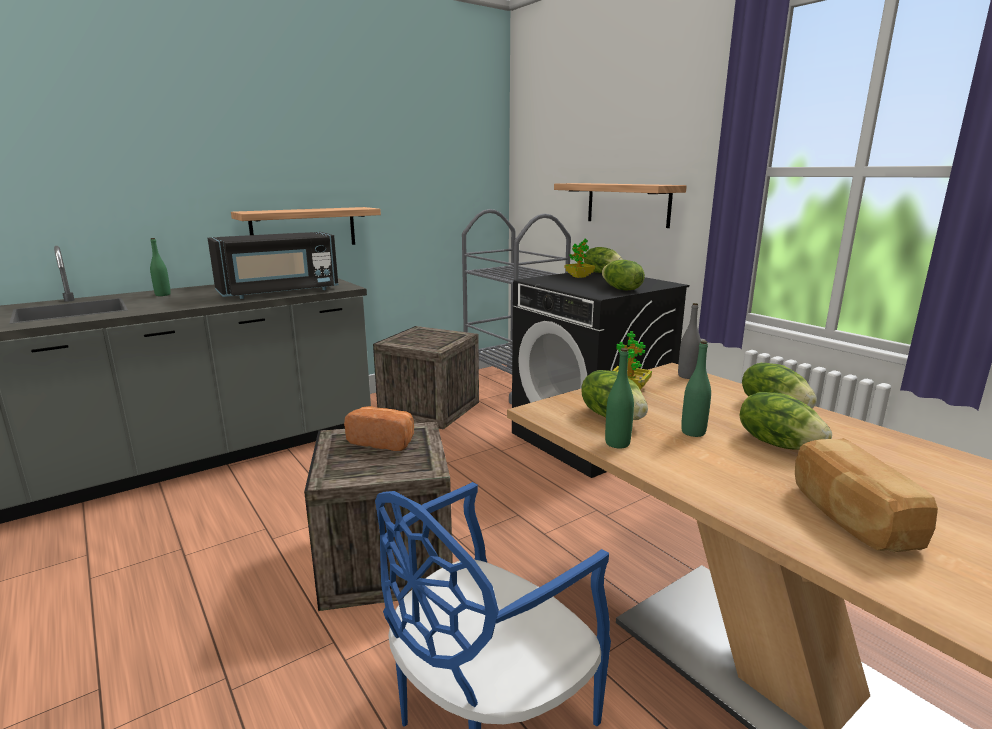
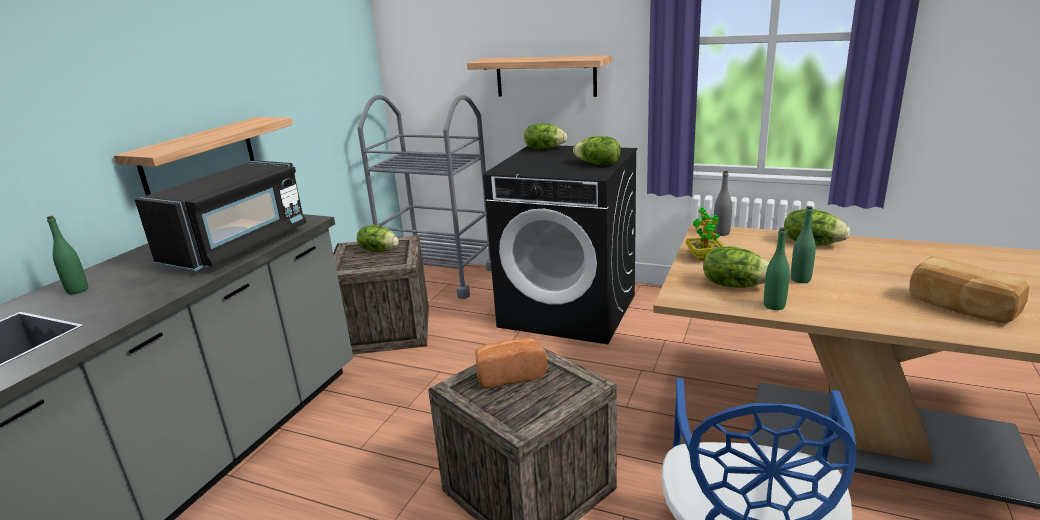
camera: 30 degrees left, 5 degrees up
(579, 276) = (534, 157): potted plant -> none
(778, 443) = (856, 270): lettuce -> lettuce (379, 250)

